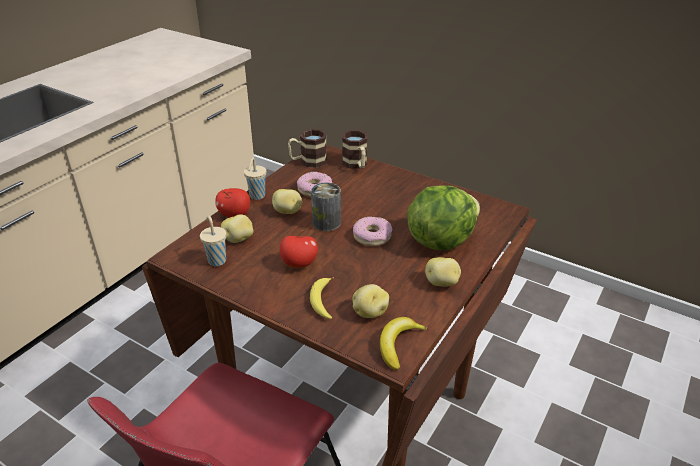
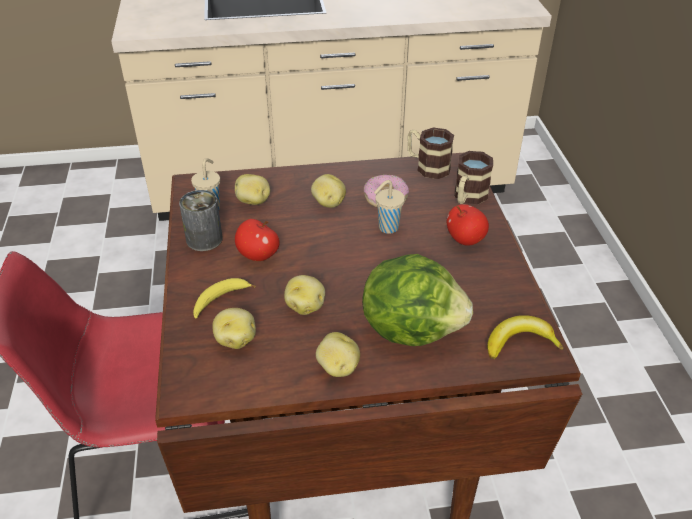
camera: 50 degrees right, 5 degrees up
(235, 215) = (285, 178): apple -> apple (465, 239)
(257, 196) = (328, 173): beige cup -> beige cup (387, 228)
(326, 222) = (341, 235): can -> can (204, 239)
(372, 236) = (357, 276): donut -> none
(373, 268) = (305, 306): none -> potato
(398, 345) = (207, 385): banana -> banana (519, 343)

